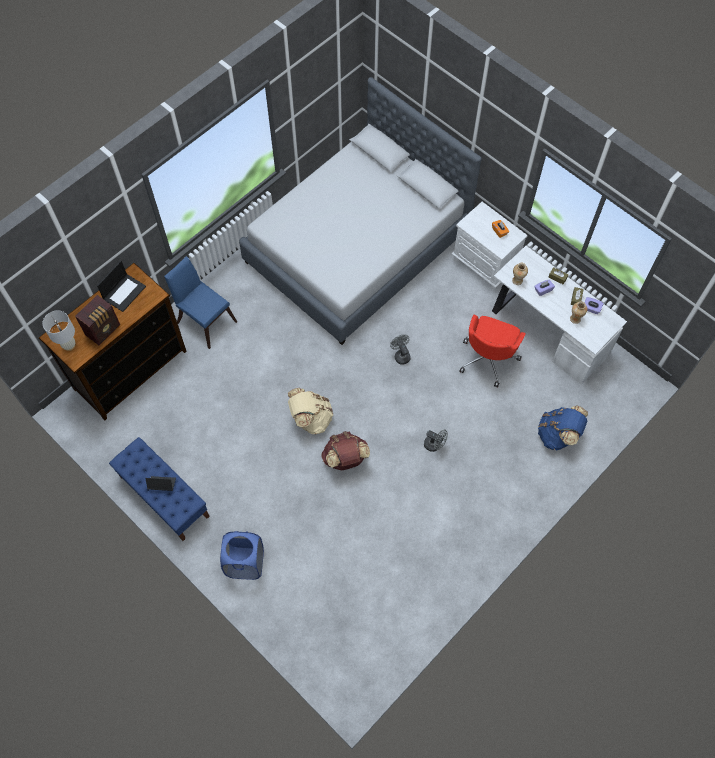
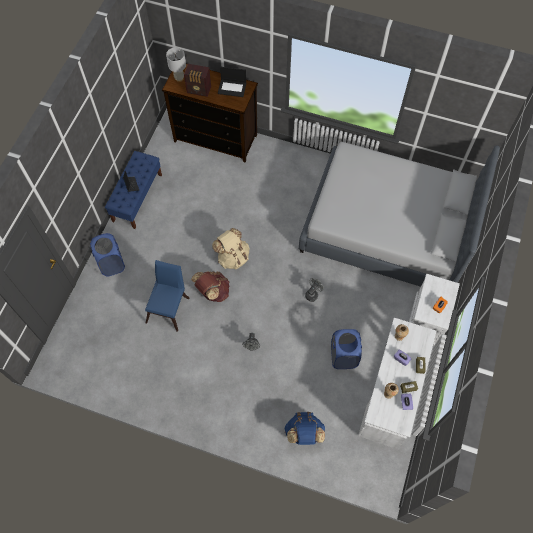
camera: 65 degrees right, 0 degrees up
(204, 319) = (274, 161): blue chair -> blue chair (169, 307)
(488, 358) = (343, 356): red office chair -> blue laundry basket

